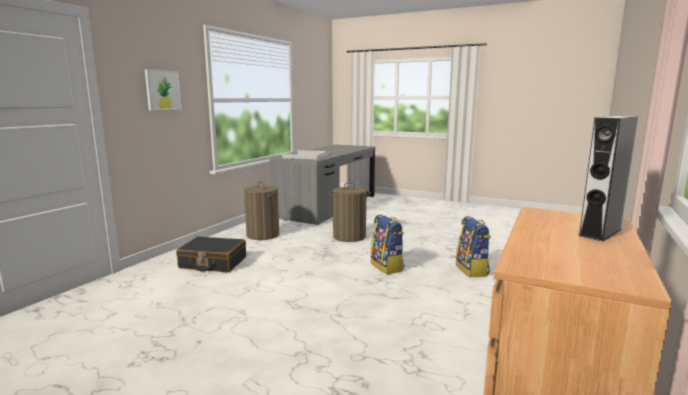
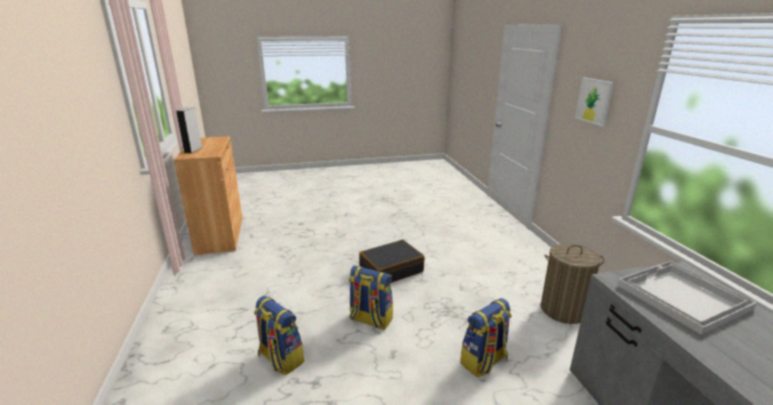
camera: 140 degrees right, 10 degrees up
(213, 263) = (501, 258): black suitcase -> black suitcase (391, 270)
(349, 237) = (484, 362): laundry basket -> backpack

